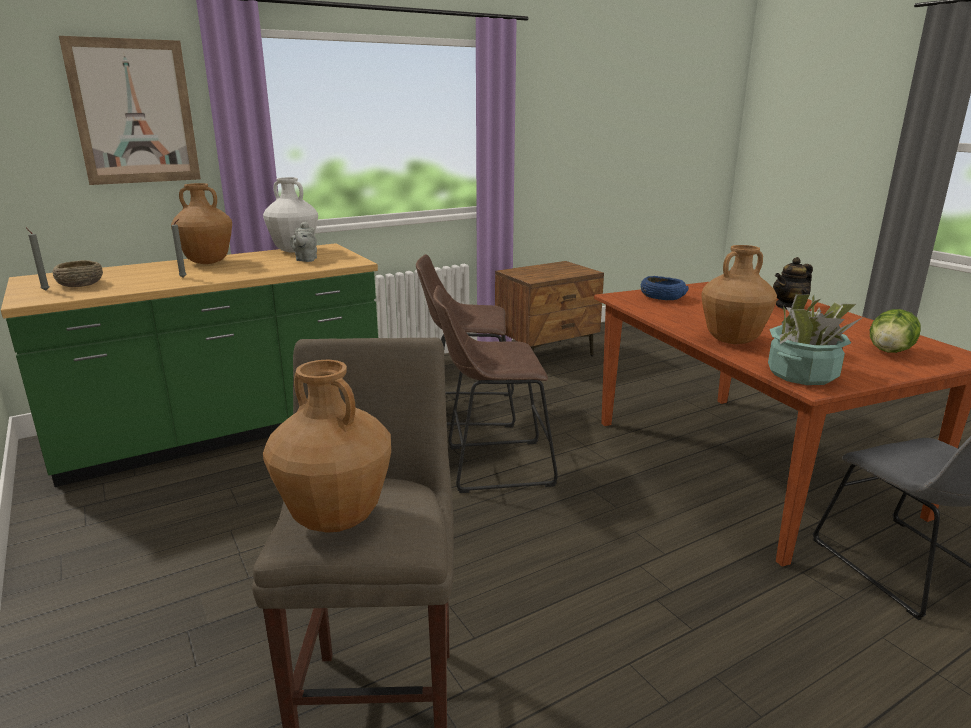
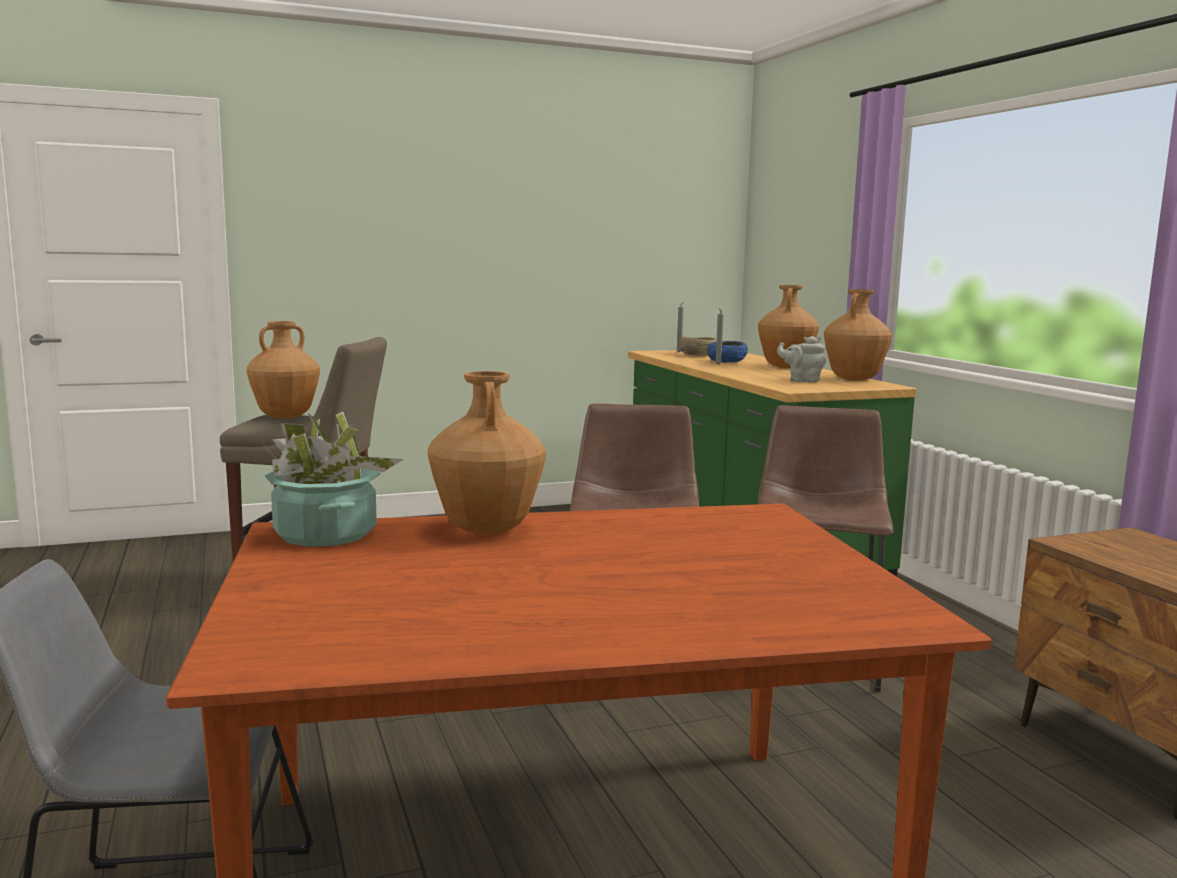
camera: 100 degrees right, 10 degrees down
(134, 112) = (828, 217): picture -> none
(294, 251) = (854, 379): white vase -> brown vase
(662, 297) = (759, 534): blue bowl -> blue bowl (727, 361)
(789, 307) = (671, 612): teapot -> none
(889, 351) = (338, 610): lettuce -> none

